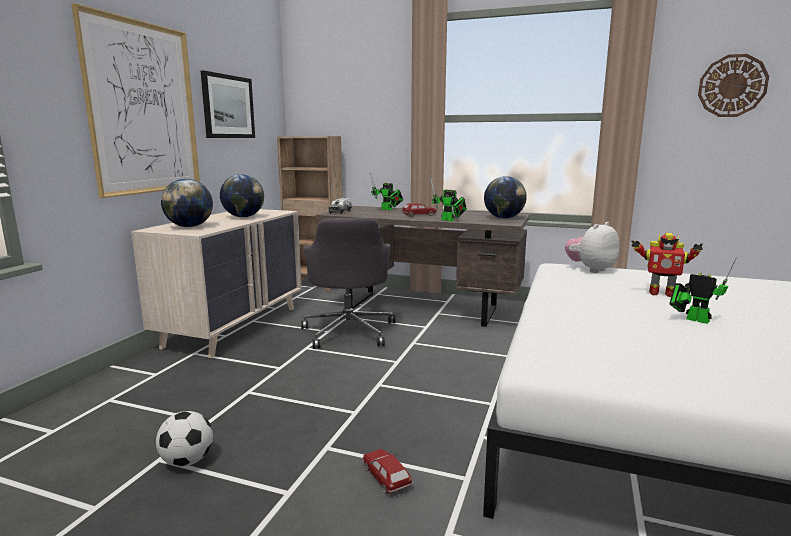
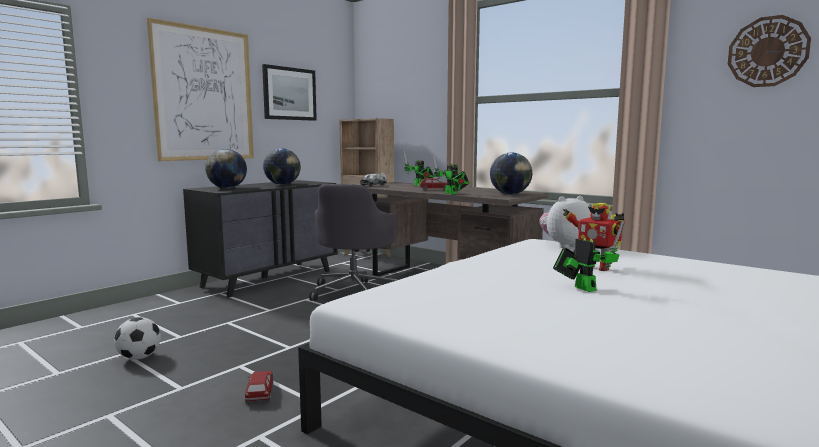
camera: 20 degrees right, 5 degrees down
(234, 326) = (269, 278): beige dresser -> black dresser

